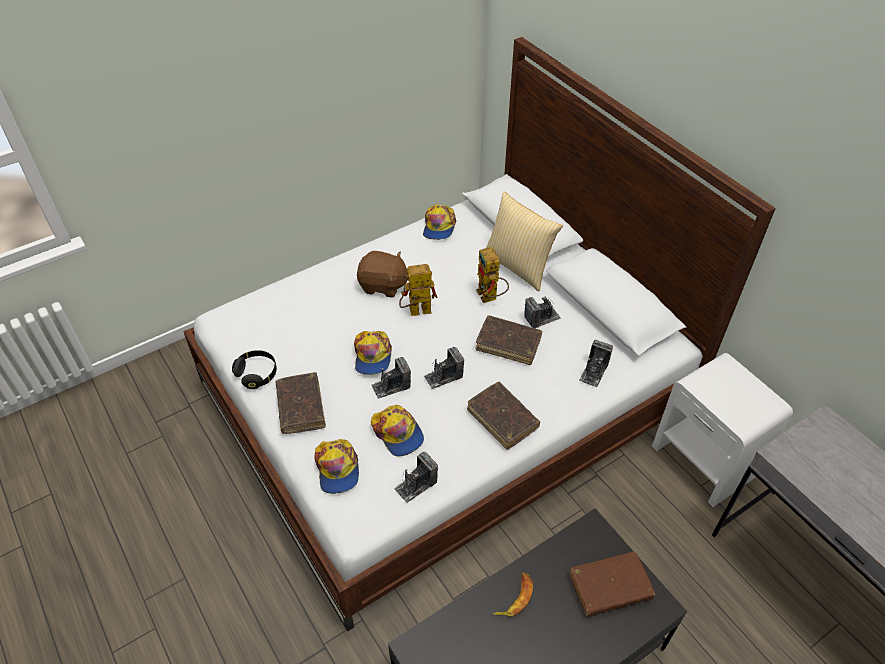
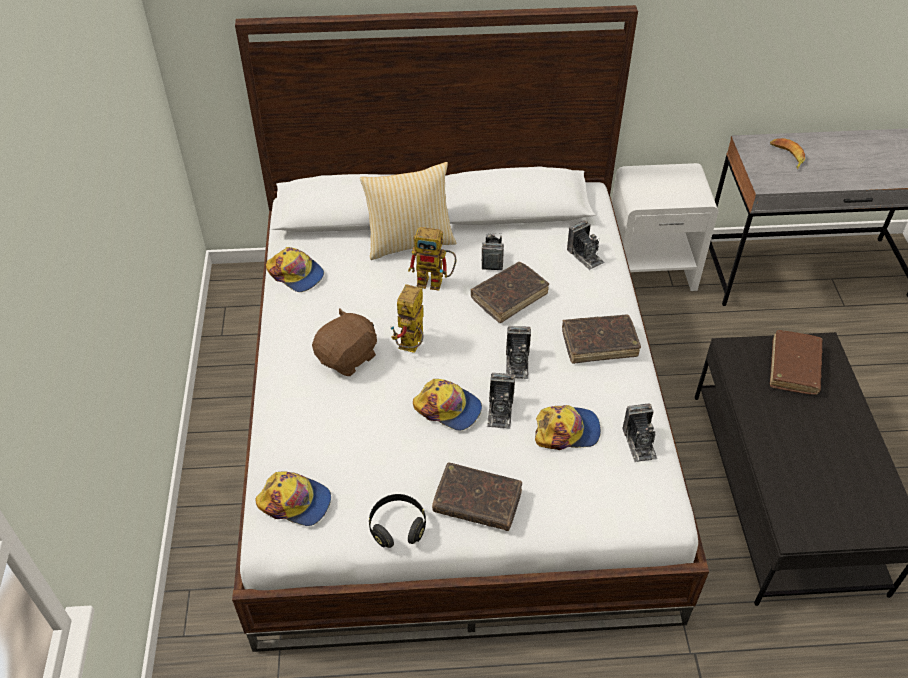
camera: 60 degrees left, 0 degrees up
(337, 469) = (582, 500): cap -> cap (295, 502)
(515, 597) = (775, 436): banana -> banana (787, 156)

